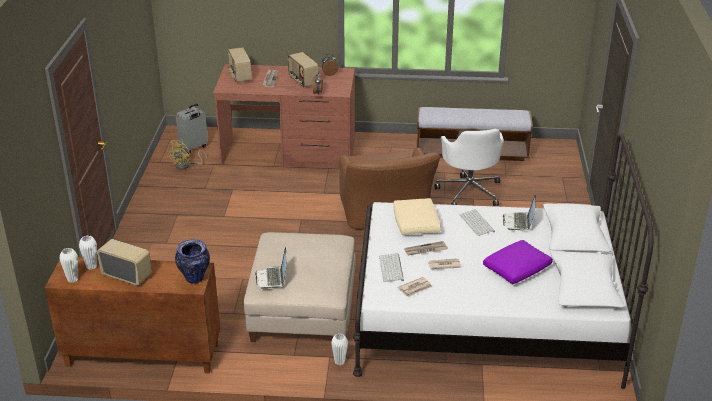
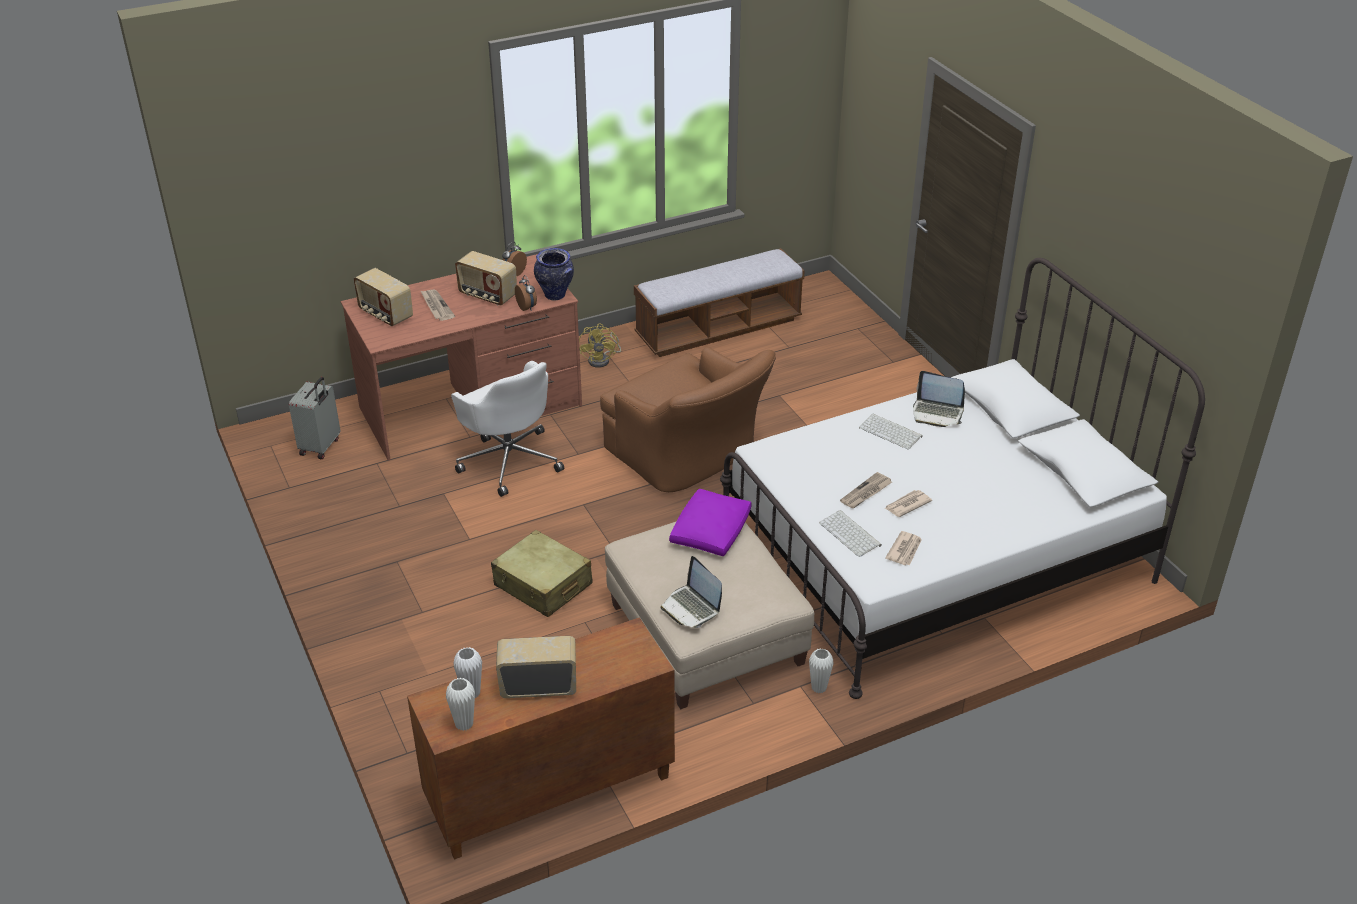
camera: 30 degrees left, 5 degrees up
(186, 165) = (336, 479): yellow fan -> yellow fan (602, 360)
(195, 279) = (639, 651): vase -> vase (555, 295)
(239, 252) = (543, 585): none -> beige suitcase
(416, 224) = (820, 460): beige pillow -> none
(469, 191) = (765, 386): white office chair -> white office chair (509, 460)
(516, 269) = (993, 478): purple pillow -> purple pillow (710, 532)
(519, 222) = (937, 413): laptop -> laptop turned 45 degrees counterclockwise

